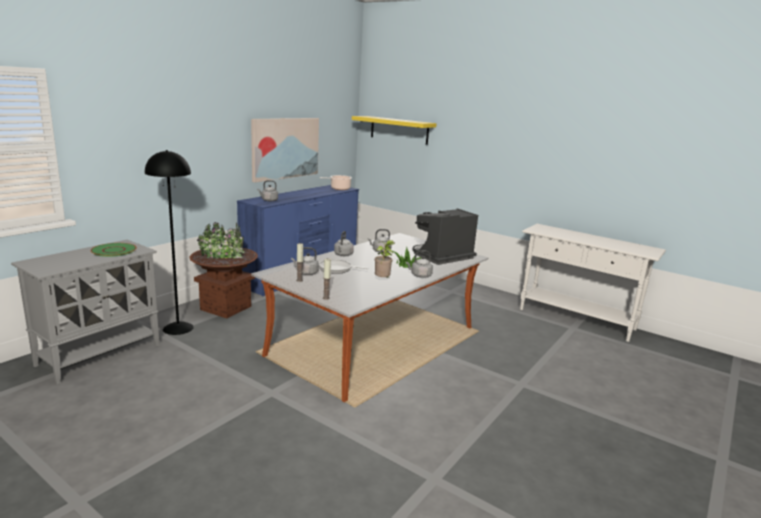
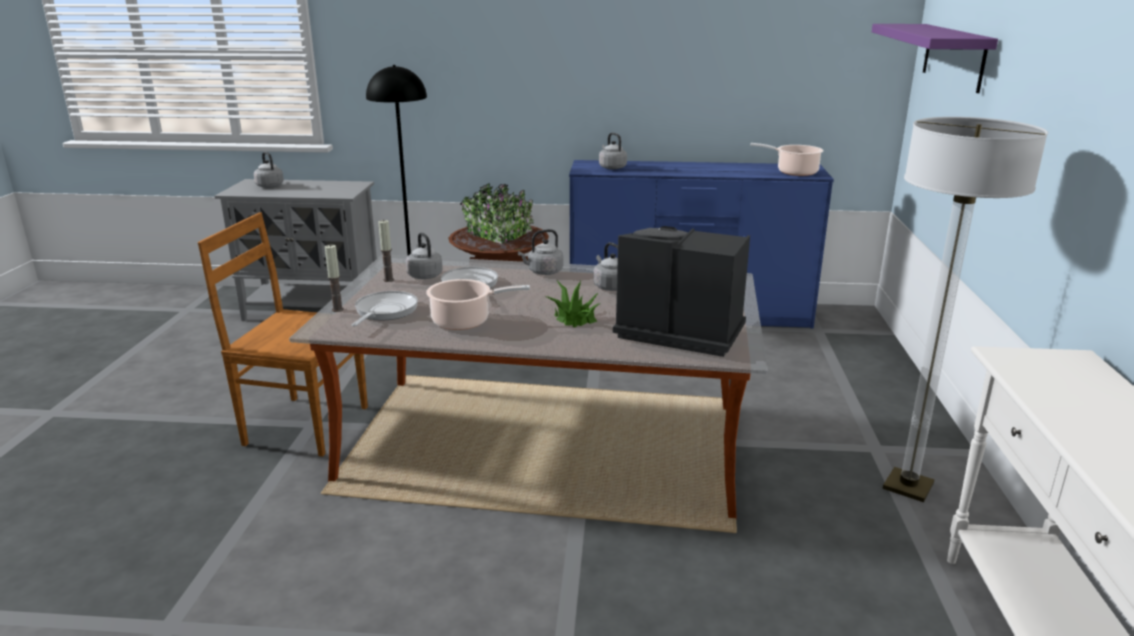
camera: 60 degrees right, 5 degrees up
(113, 250) = (326, 189): green plate -> none
(269, 395) = (303, 425): none -> brown chair
(285, 148) = (692, 81): picture -> none
(346, 290) = (384, 311): none -> frying pan
(383, 280) = (465, 321): potted plant -> cooking pot
(399, 130) = (953, 56): yellow shelf -> purple shelf
(420, 275) = (532, 339): grey kettle -> grey kettle (269, 185)
(478, 297) = (908, 486): none -> floor lamp

